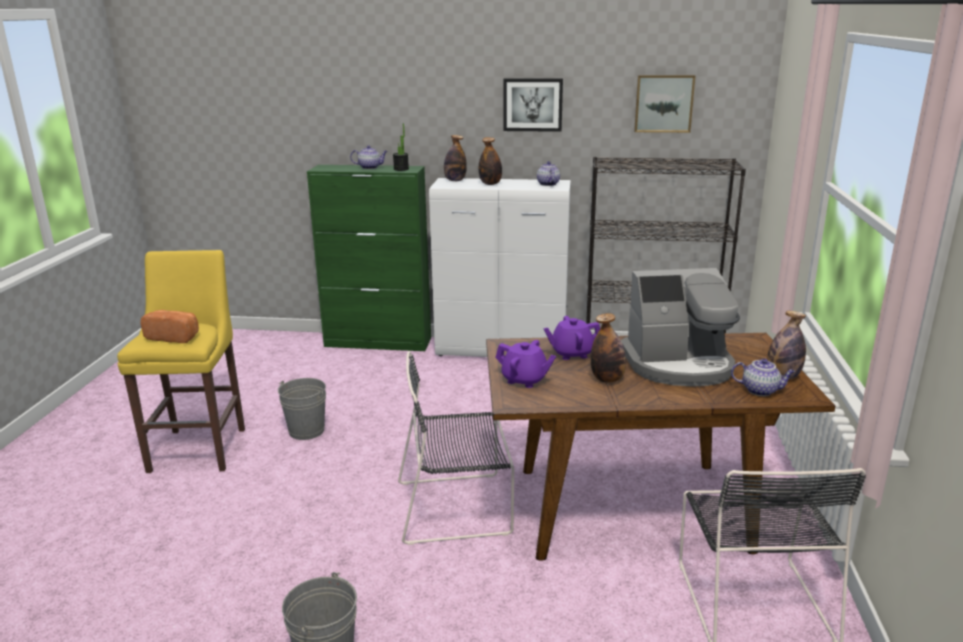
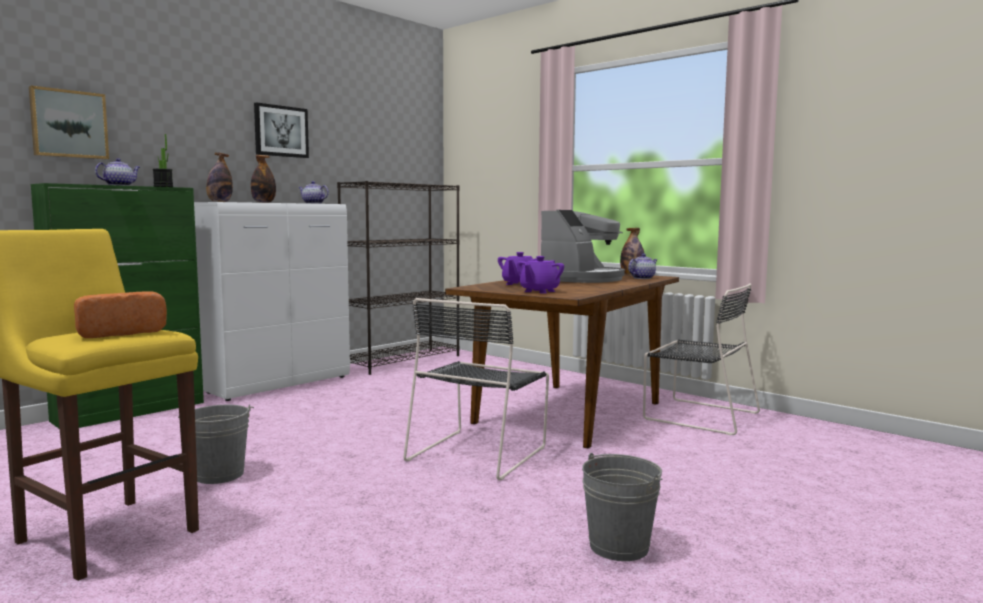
camera: 55 degrees left, 15 degrees down
(524, 380) = (539, 291): purple teapot -> purple teapot turned 150 degrees clockwise
(607, 379) = (574, 285): bottle -> none
(663, 103) = (379, 140): picture -> picture (69, 124)

